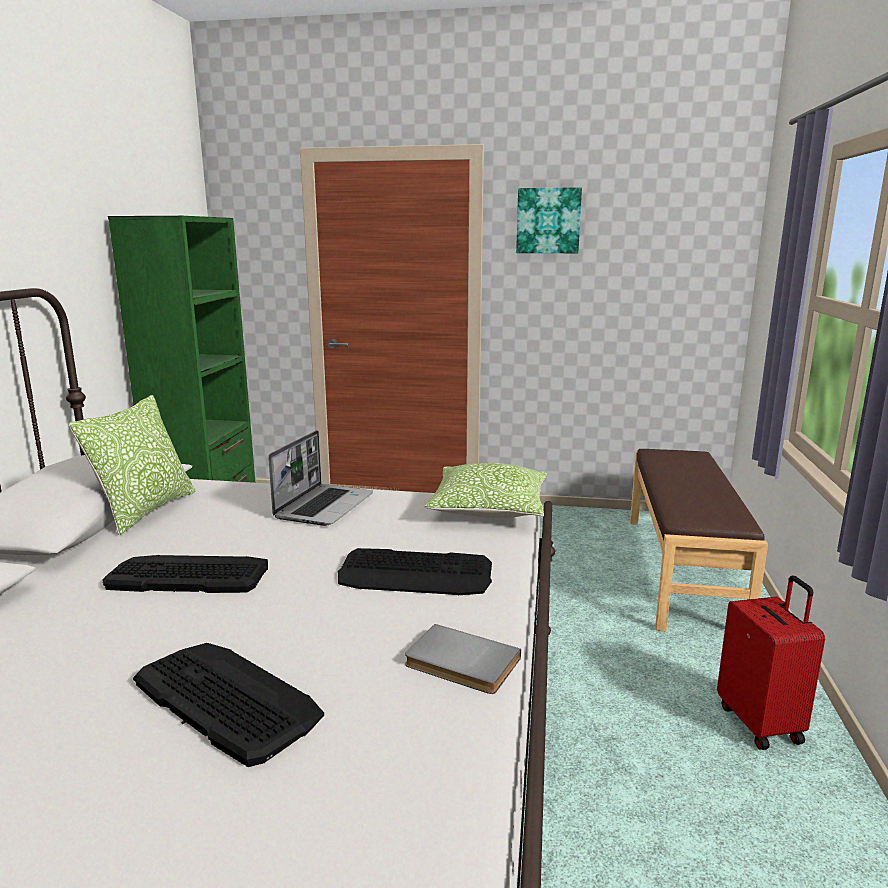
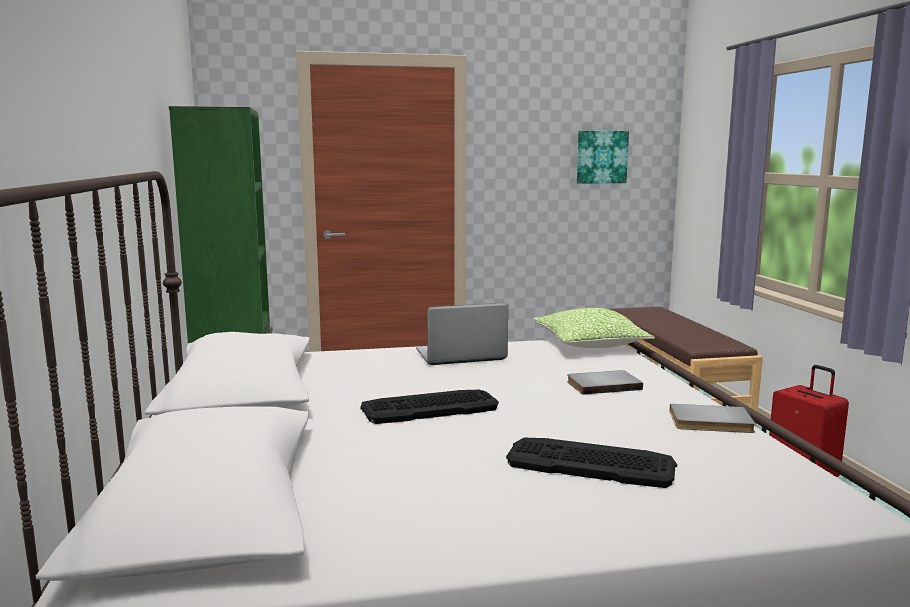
camera: 20 degrees left, 5 degrees down
(145, 510) = (306, 375): pillow -> none
(324, 506) = (459, 356): laptop -> laptop turned 105 degrees counterclockwise
(416, 574) = (602, 385): keyboard -> grey book
(548, 221) = (521, 121): picture -> picture (601, 157)

